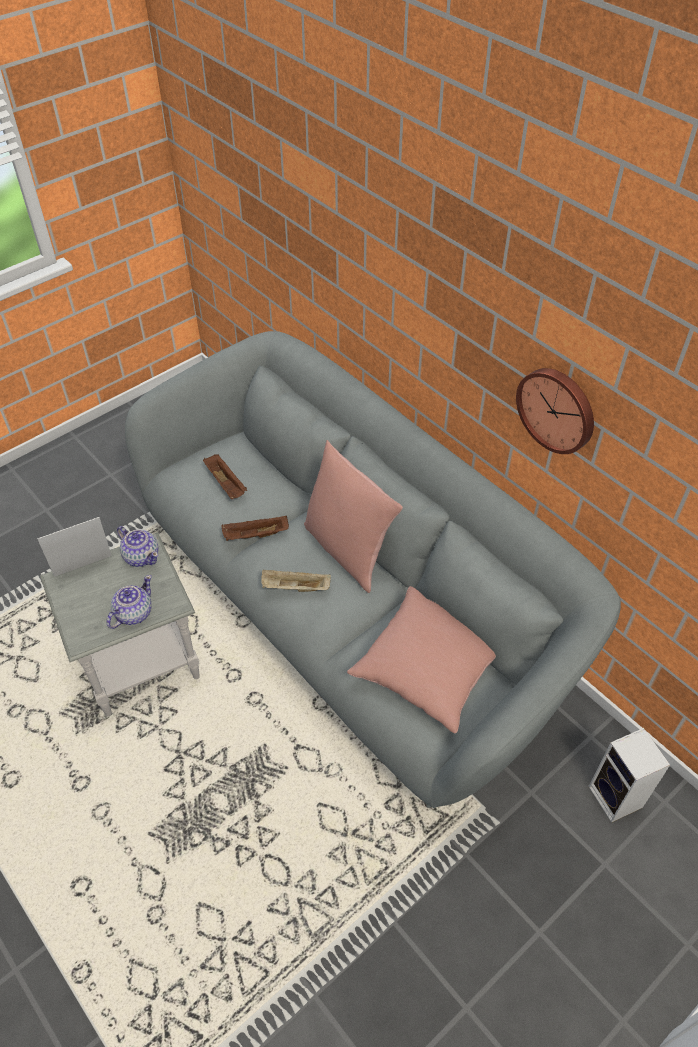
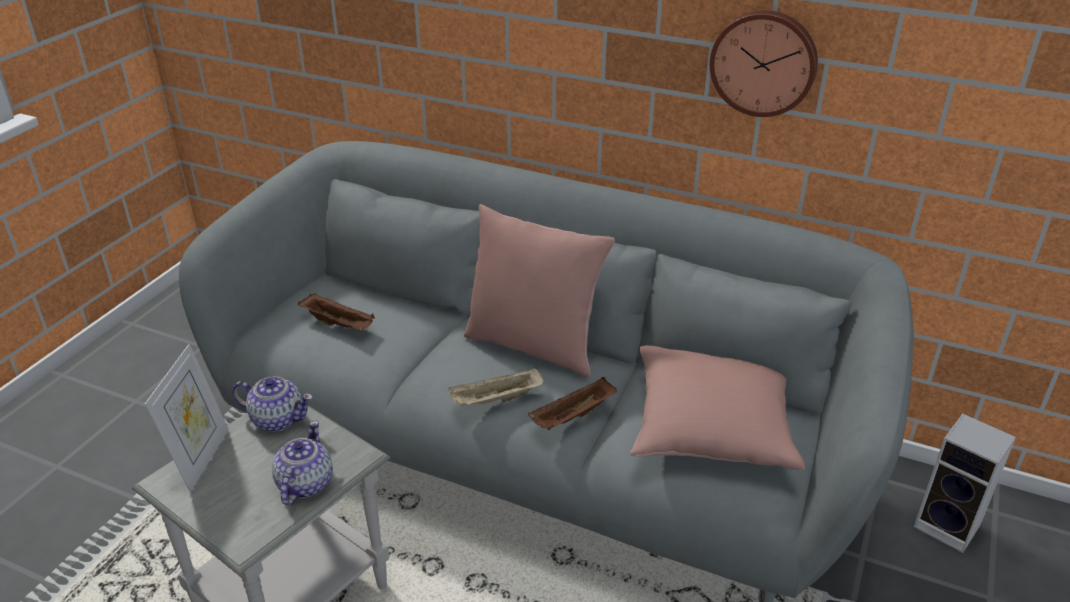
camera: 25 degrees left, 15 degrees down
(84, 570) = (201, 458): picture frame -> picture frame turned 150 degrees clockwise
(255, 535) = (409, 364): brown tray -> brown tray (573, 417)

